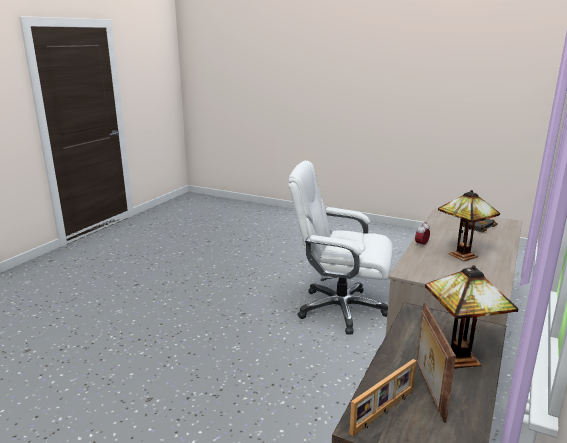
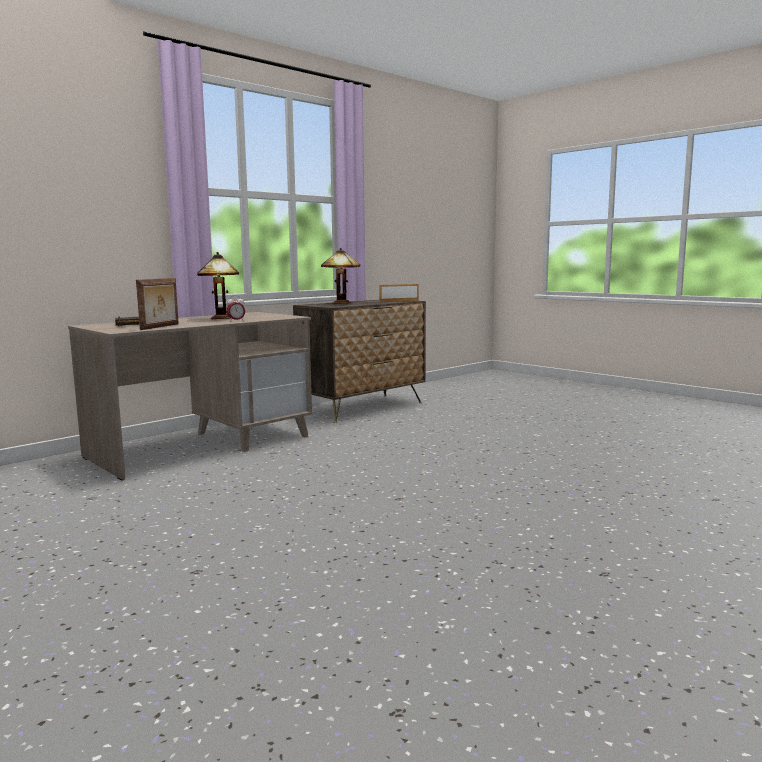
camera: 160 degrees left, 10 degrees down
(340, 309) = (255, 486): white office chair -> none
(428, 389) = (371, 302): picture frame -> picture frame (160, 327)

